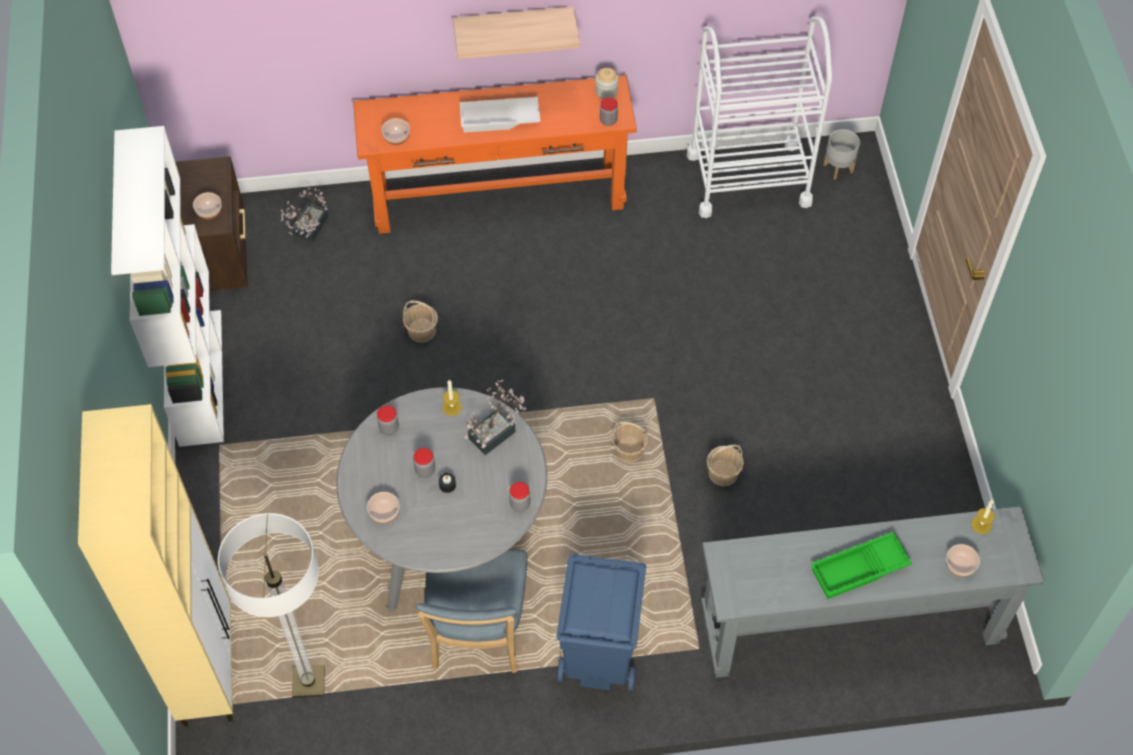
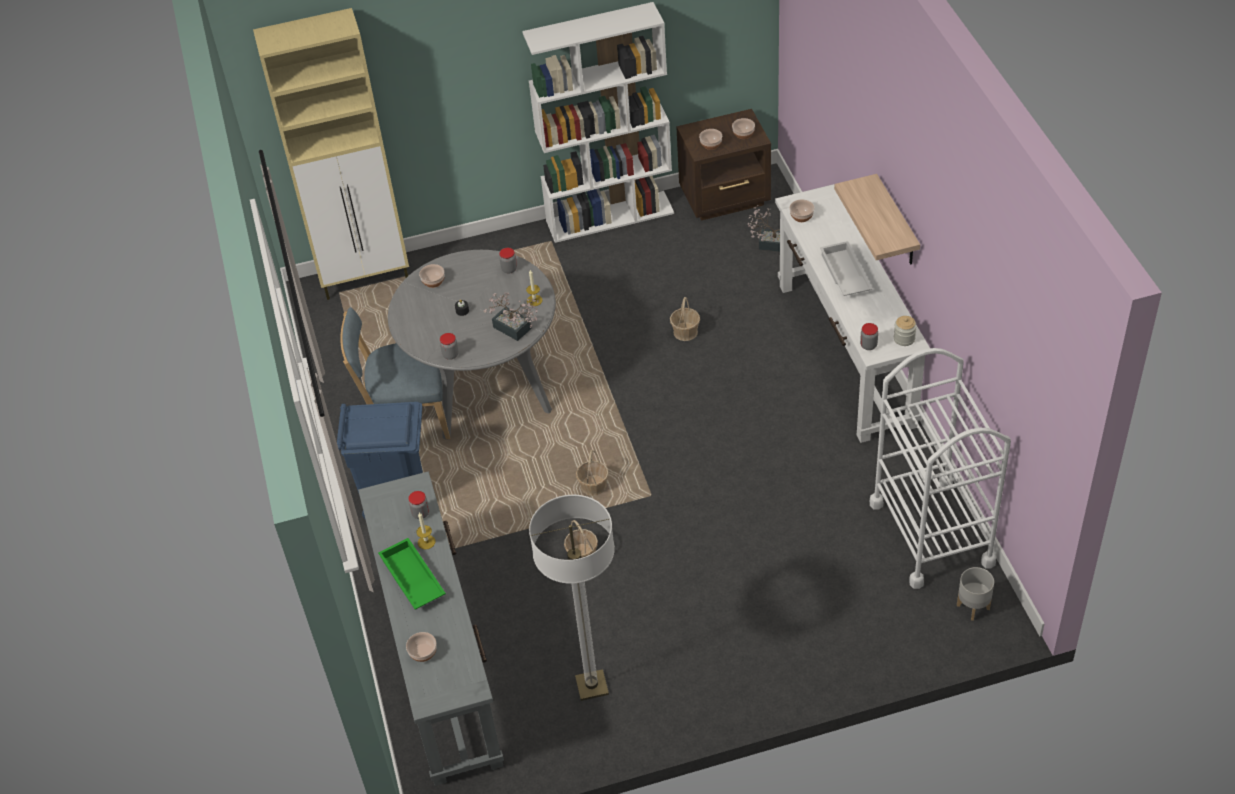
camera: 85 degrees right, 10 degrees down
(203, 178) = (743, 134): none -> bowl
(308, 682) = (360, 332): floor lamp -> floor lamp (592, 686)
(425, 470) = (474, 296): jar -> jar (420, 513)
(498, 197) = (845, 354): orange console table -> white console table
(981, 524) = (467, 667): candle -> candle (426, 542)

